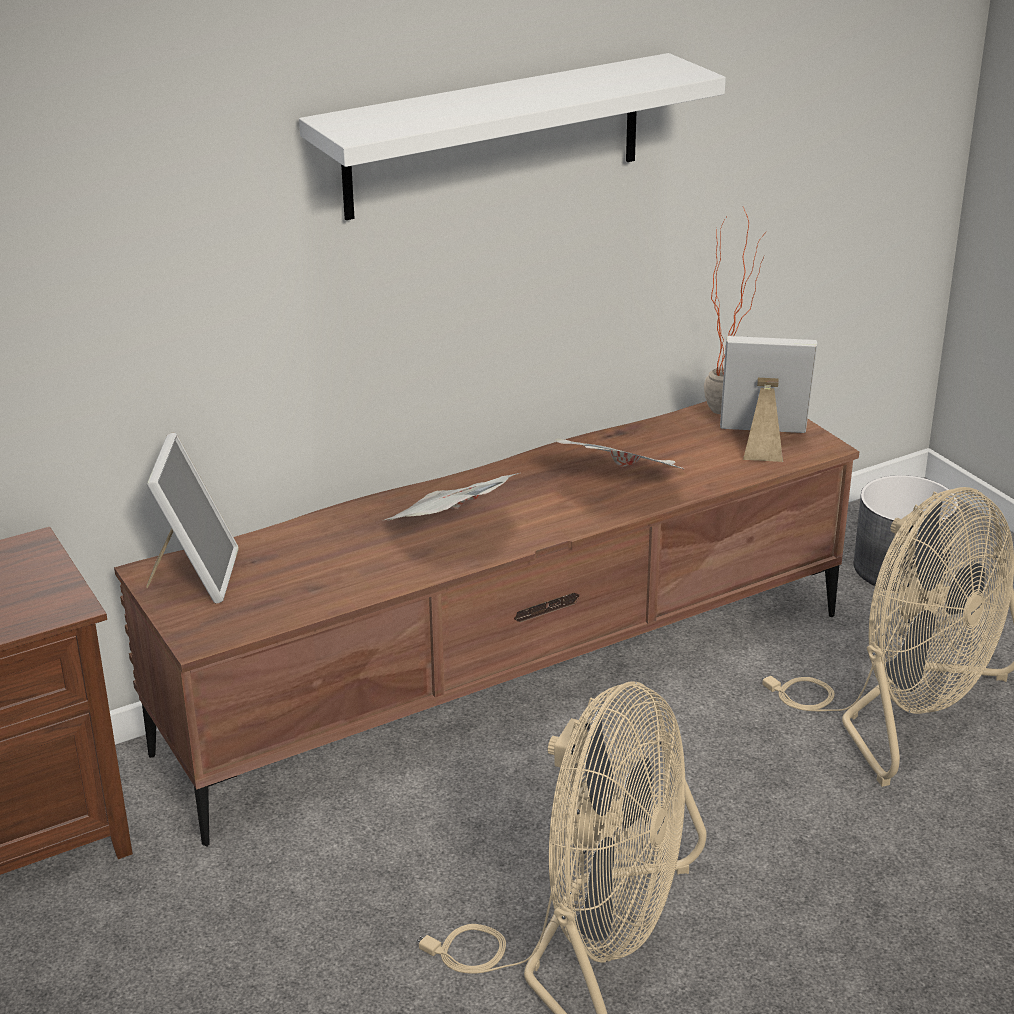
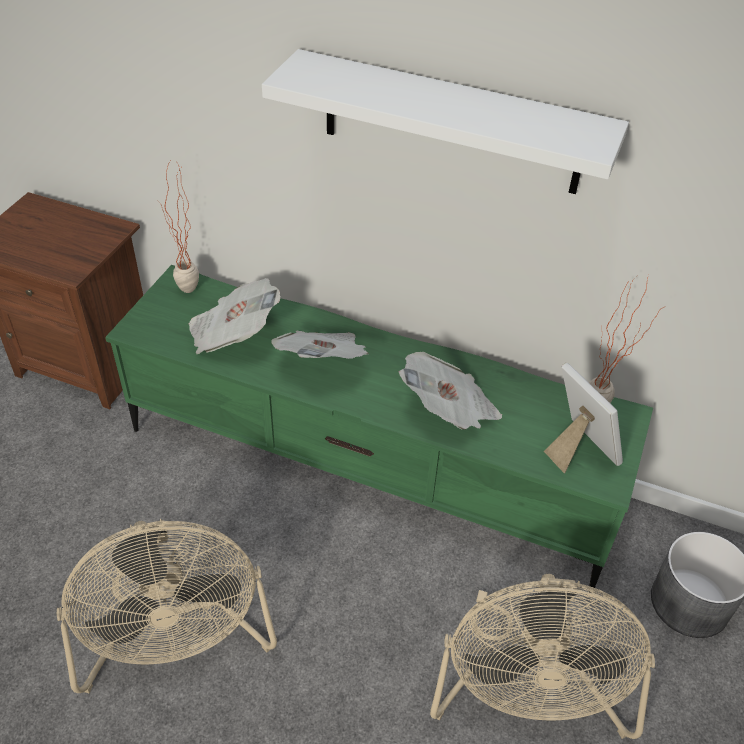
camera: 50 degrees right, 15 degrees up
(194, 576) = (187, 295): picture frame -> potted plant
(318, 569) = (233, 334): none -> newspaper
(509, 678) = (369, 466): brown tv stand -> green tv stand

